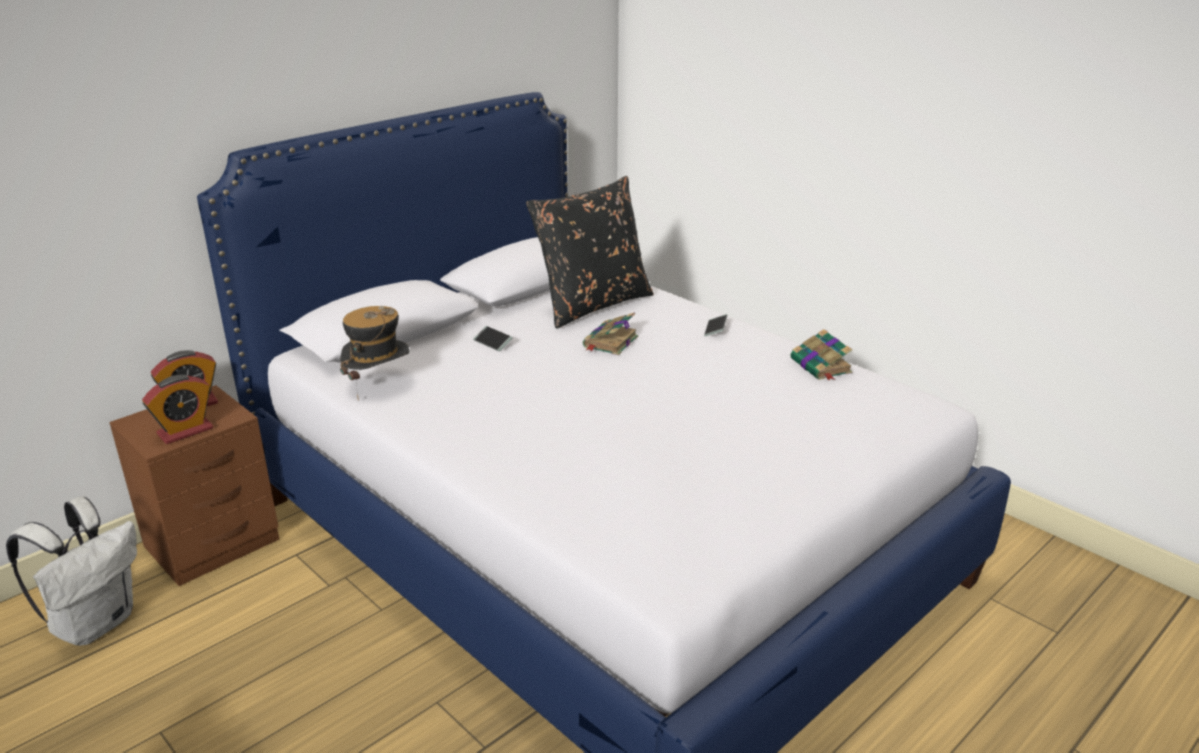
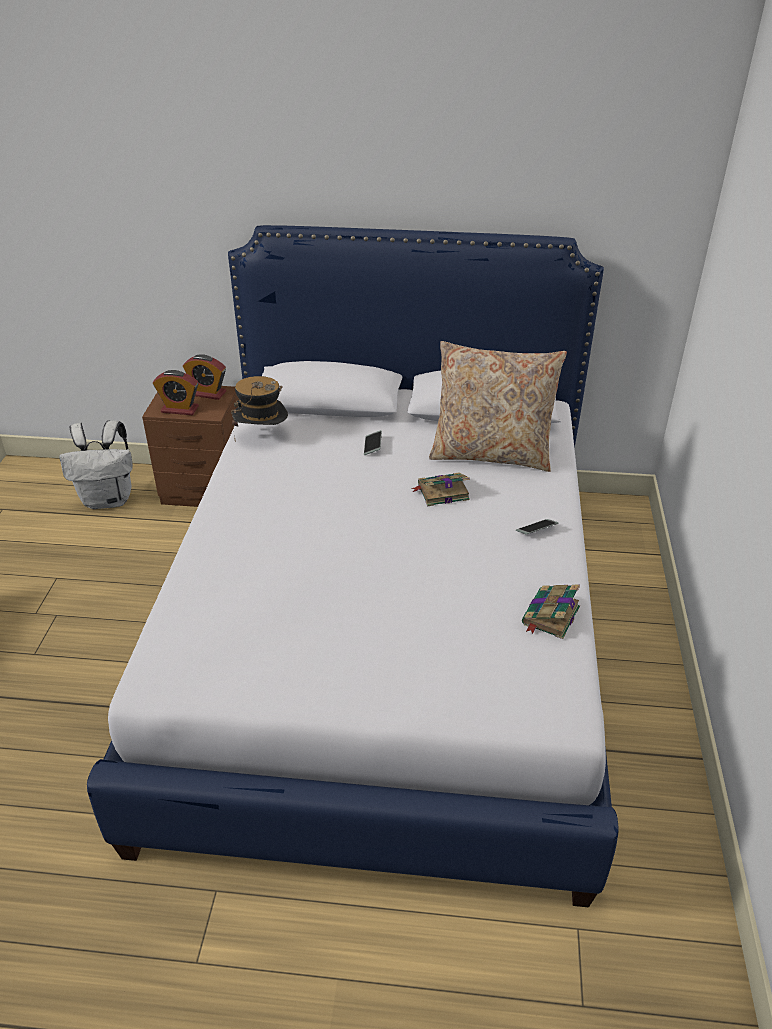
camera: 50 degrees right, 10 degrees up
(592, 304) = (491, 454): black pillow -> beige pillow

